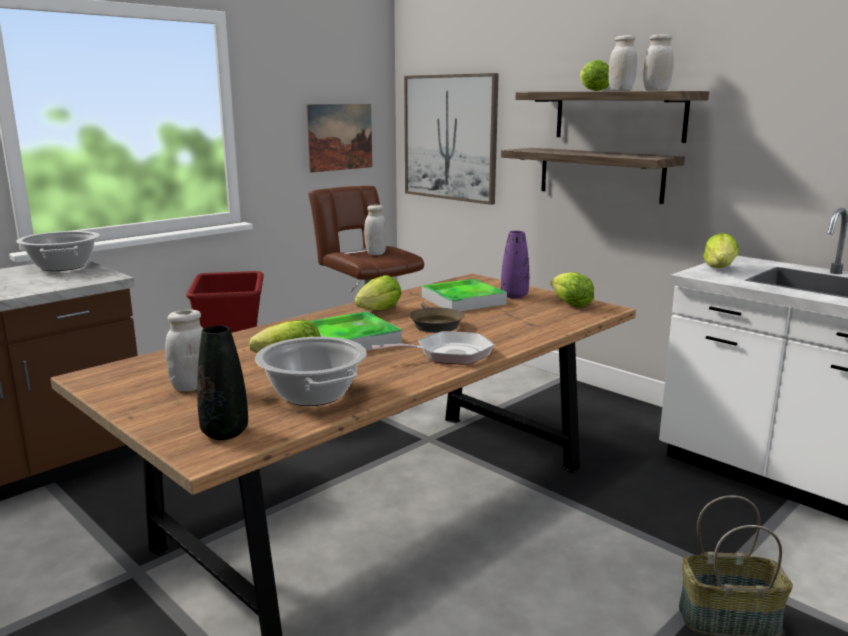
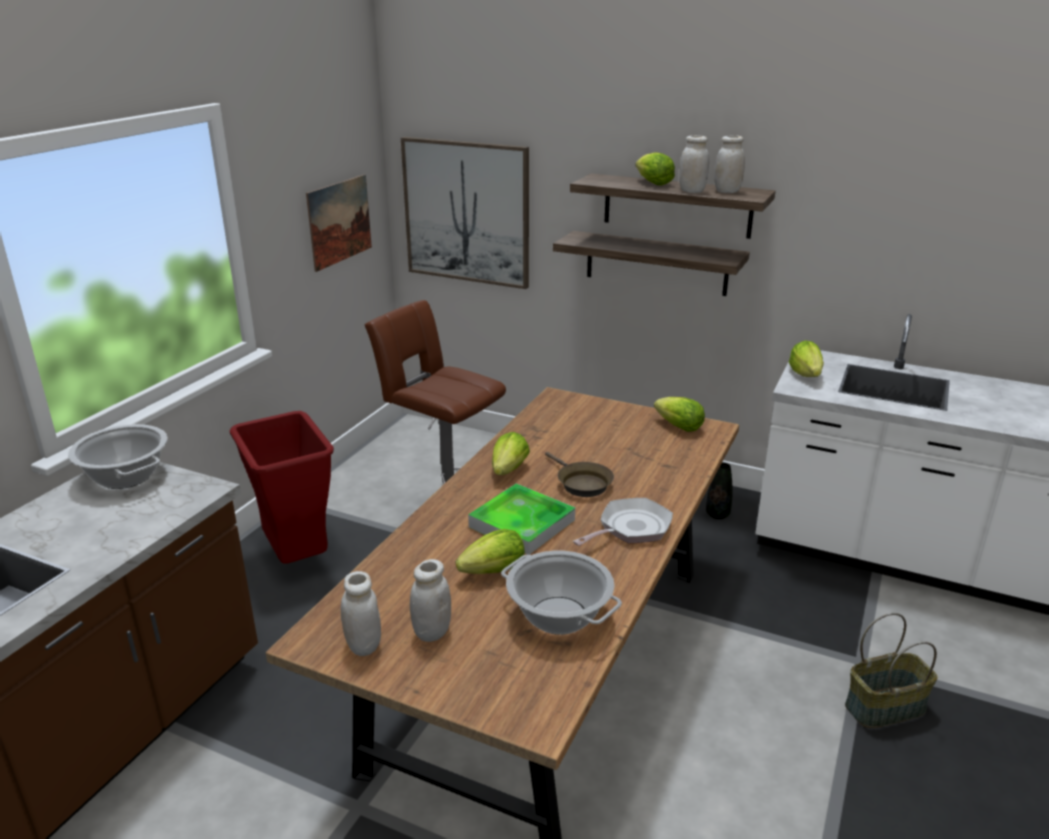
camera: 20 degrees left, 10 degrees up
(225, 433) = (528, 690): black vase -> black vase (717, 515)
(375, 253) = (451, 384): white jar -> white jar (363, 645)
(463, 300) = (576, 437): tray -> none
(514, 296) = (618, 421): purple vase -> none

